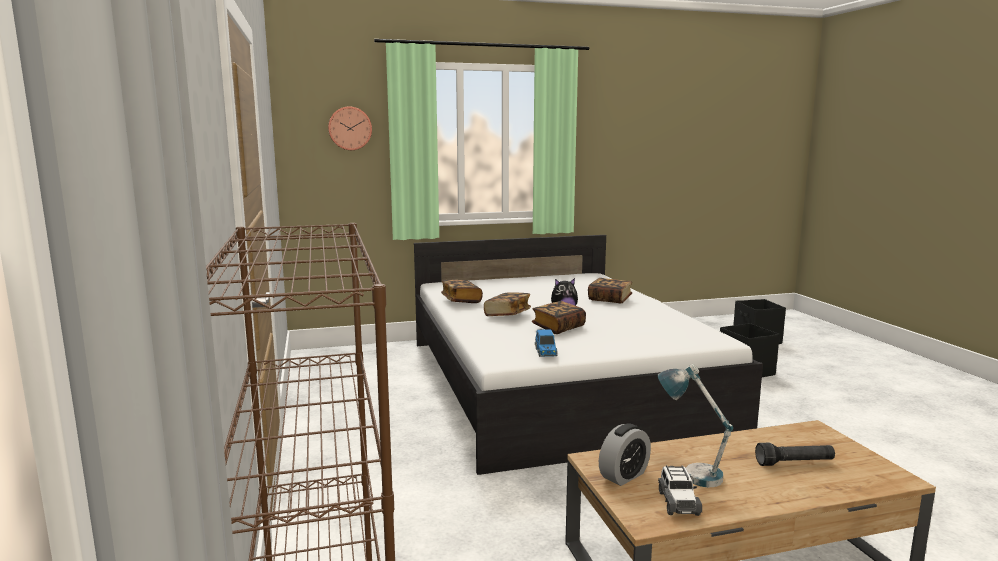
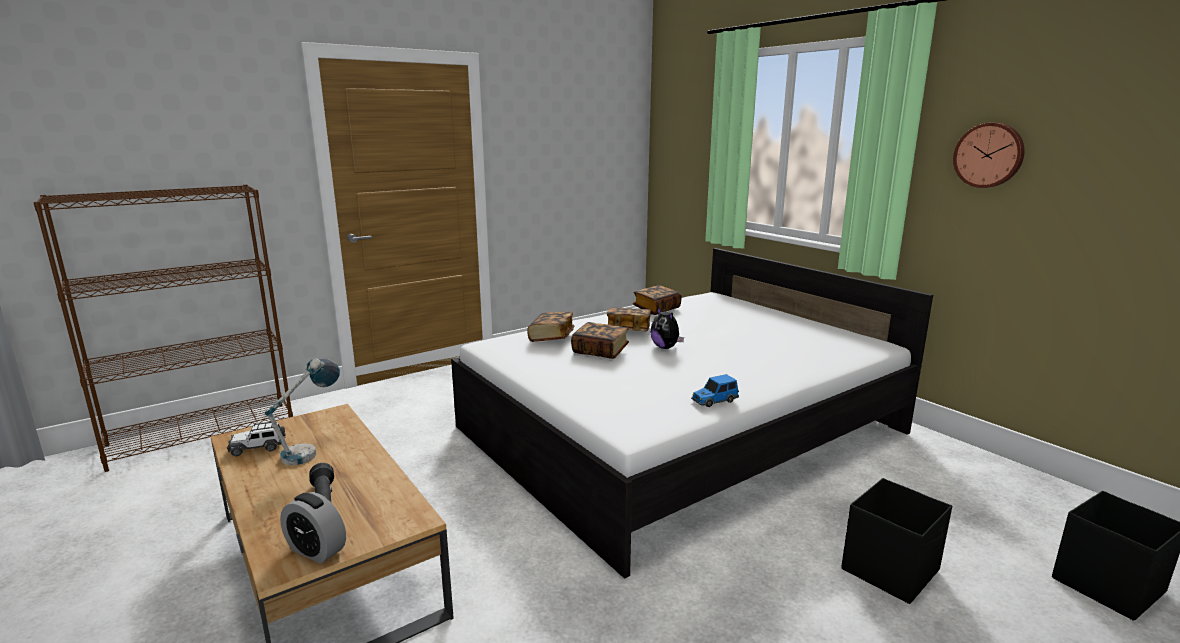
camera: 70 degrees right, 5 degrees up
(350, 128) = (695, 124): wall clock -> wall clock (989, 155)
(546, 352) = (516, 355): toy car -> toy car (714, 401)
(610, 299) = (753, 363): book -> book (551, 337)
(624, 475) = (306, 425): alarm clock -> alarm clock (316, 550)

